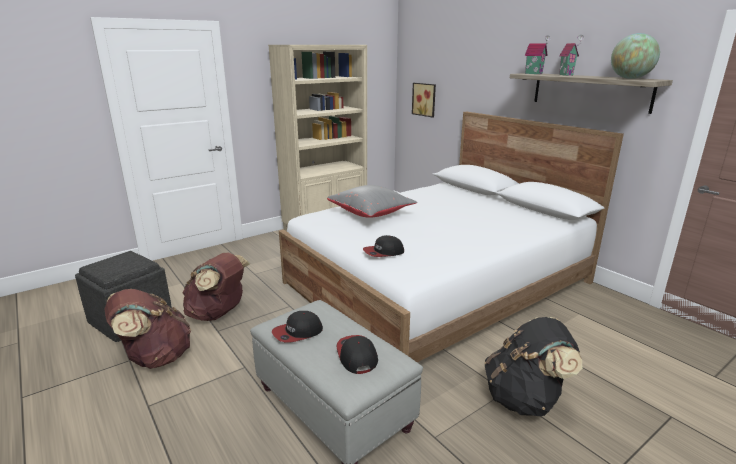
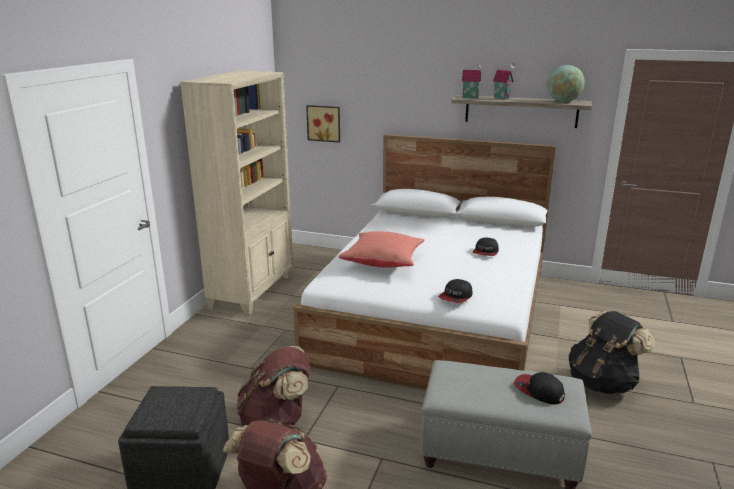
camera: 35 degrees left, 0 degrees up
(297, 332) = (470, 393): cap -> cap (486, 252)
(371, 213) = (383, 262): grey pillow -> red pillow

